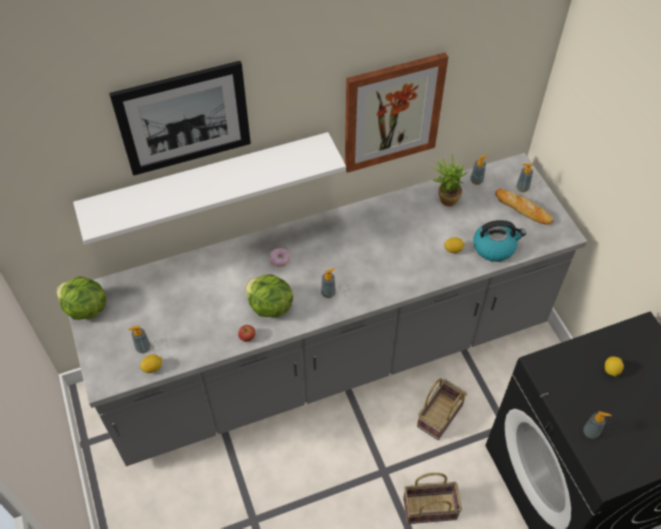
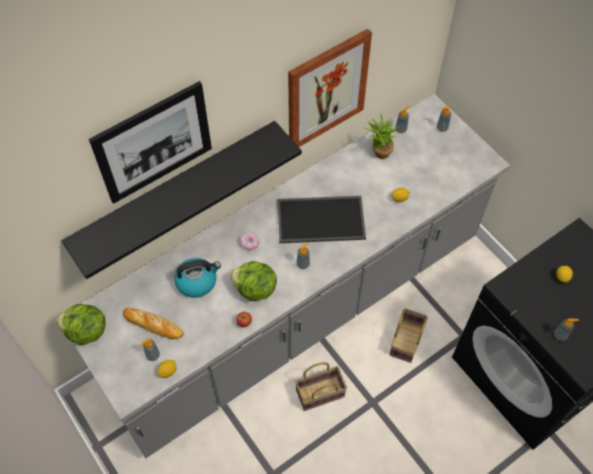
camera: 15 degrees left, 5 degrees up
(208, 183) = (176, 191): white shelf -> black shelf
(363, 251) = (321, 218): none -> tray
(431, 507) = (421, 423): basket -> basket (321, 392)
(494, 247) = (434, 188): kettle -> kettle (197, 281)
(523, 209) = (448, 147): bread -> bread (153, 325)

